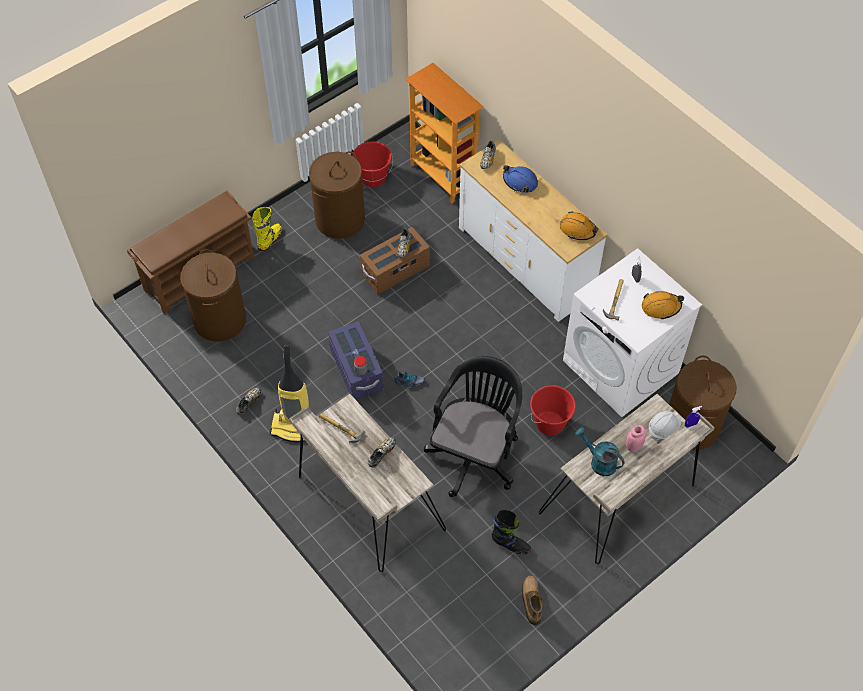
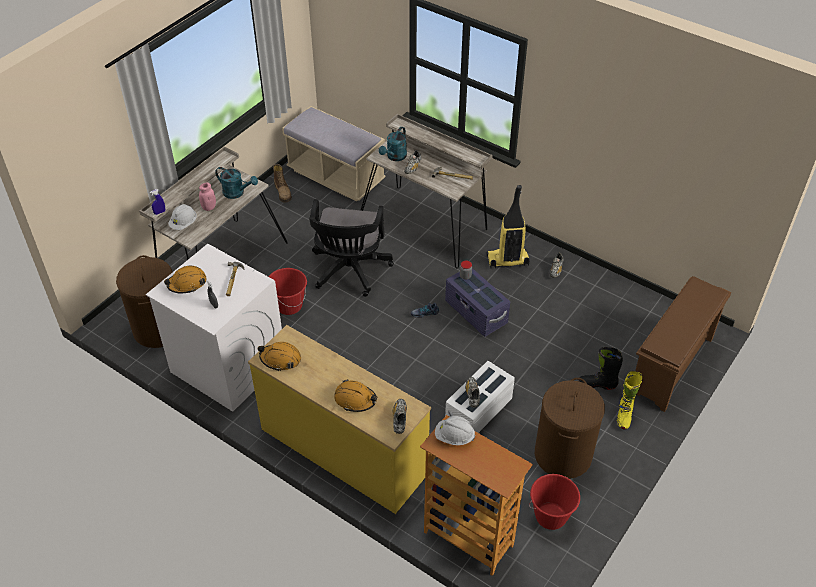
camera: 165 degrees right, 10 degrees down
(219, 320) = (623, 328): brown laundry basket -> none
(395, 271) = (478, 411): brown storage box -> white storage box
(398, 476) = (394, 157): none -> turquoise watering can
(455, 107) = (454, 437): none -> white hard hat
(456, 615) = (336, 176): none -> beige bench
(510, 544) = (305, 220): black boot -> black boot (597, 384)
(520, 182) = (355, 399): blue hard hat -> orange hard hat
(525, 261) = (343, 452): white dresser -> yellow dresser

